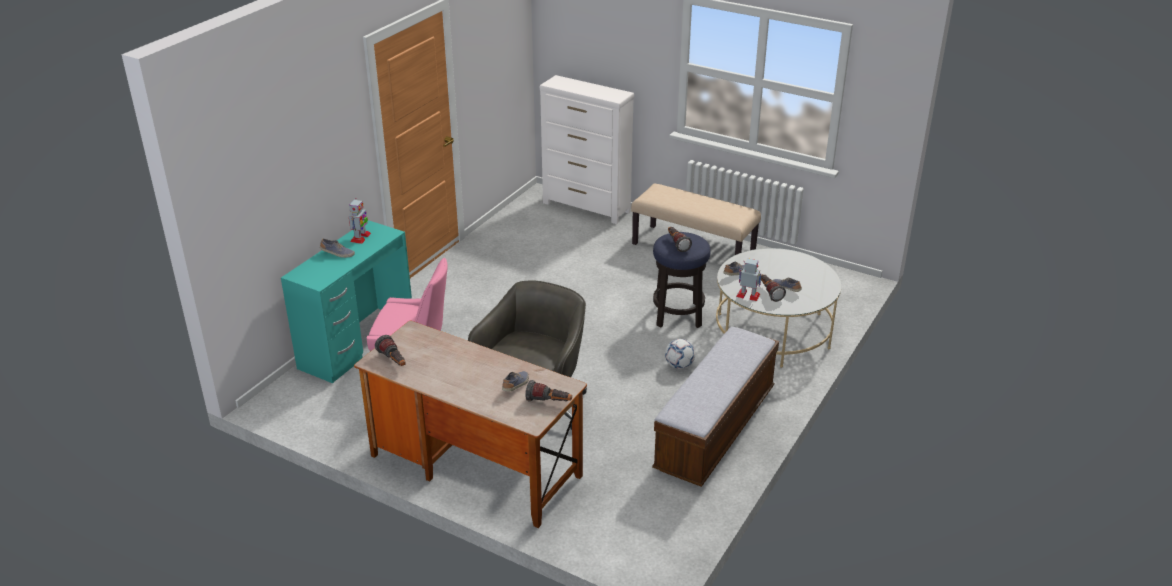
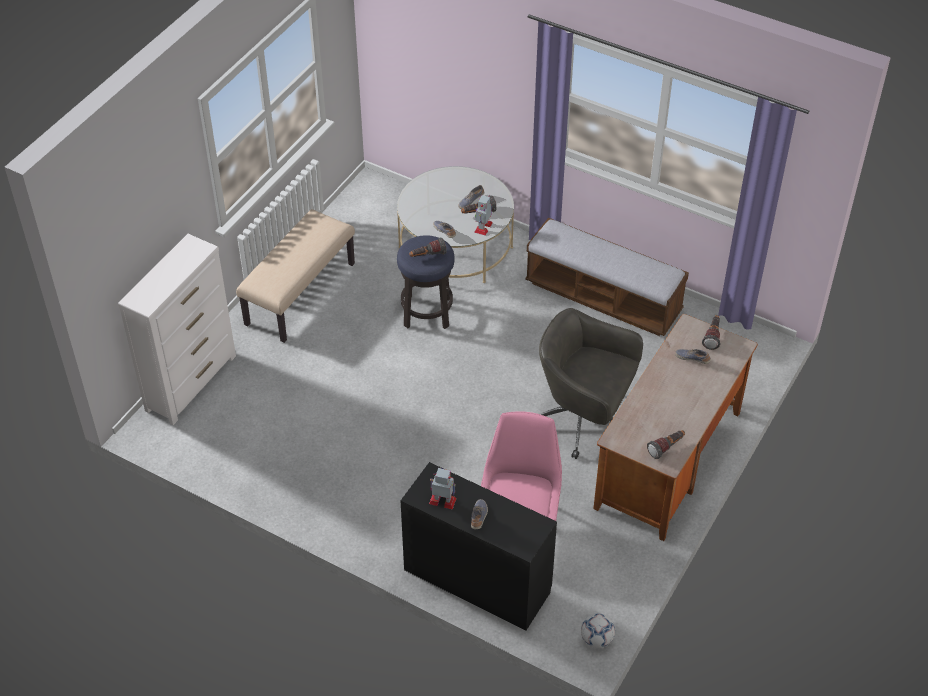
camera: 90 degrees left, 15 degrees up
(357, 343) = (476, 580): turquoise desk -> black desk
(679, 366) = (511, 316): football -> football (596, 639)

